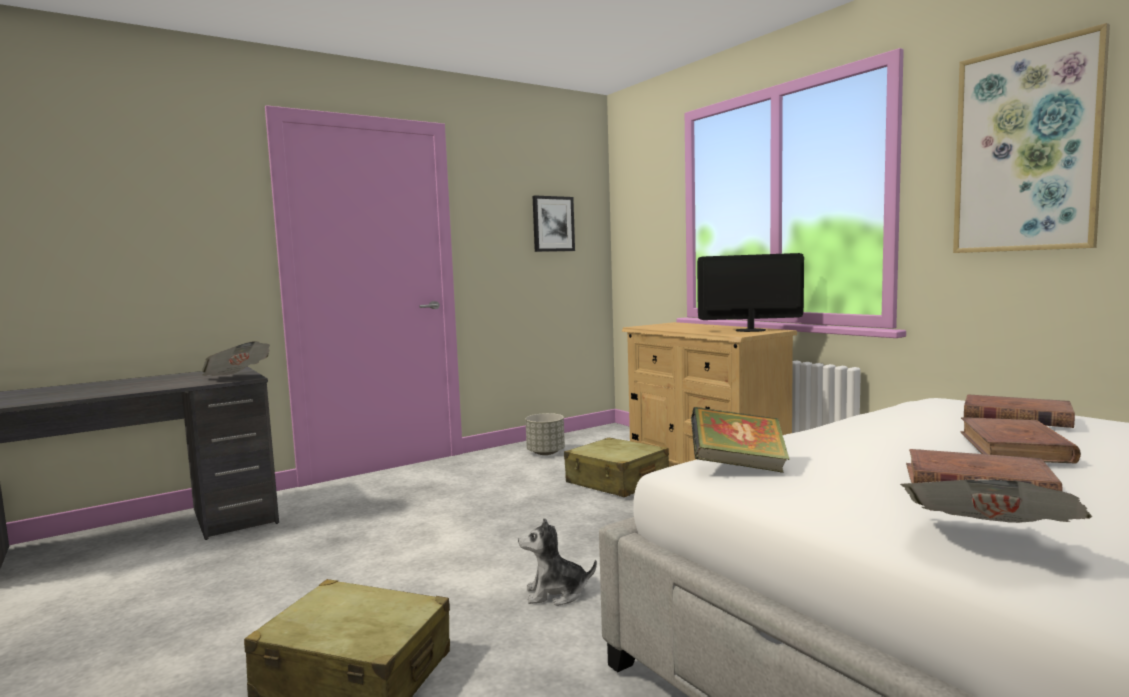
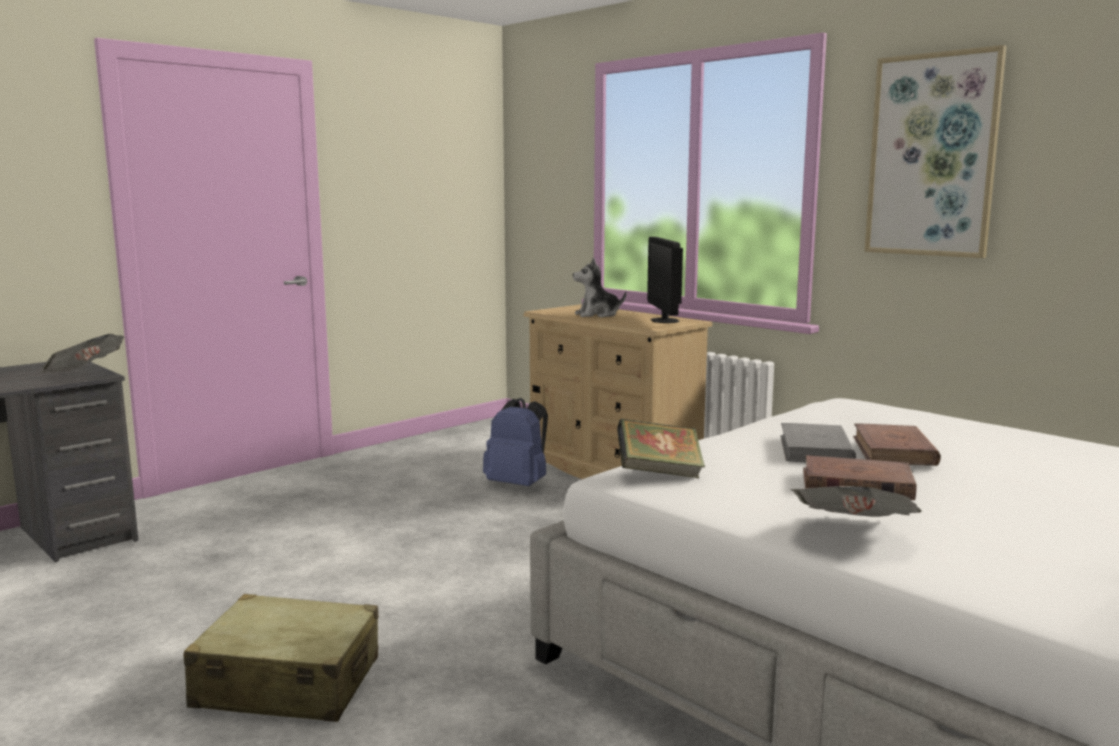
camera: 10 degrees left, 5 degrees up
(546, 452) = (432, 452): grey planter -> none
(553, 224) = (438, 182): picture -> none
(556, 594) = (473, 600): plush toy -> plush toy (597, 315)
(617, 482) = (519, 484): beige suitcase -> blue backpack
(750, 330) = (664, 320): monitor -> monitor turned 90 degrees counterclockwise
(917, 445) = (815, 450): none -> grey book
(1015, 417) = (902, 420): brown book -> none

